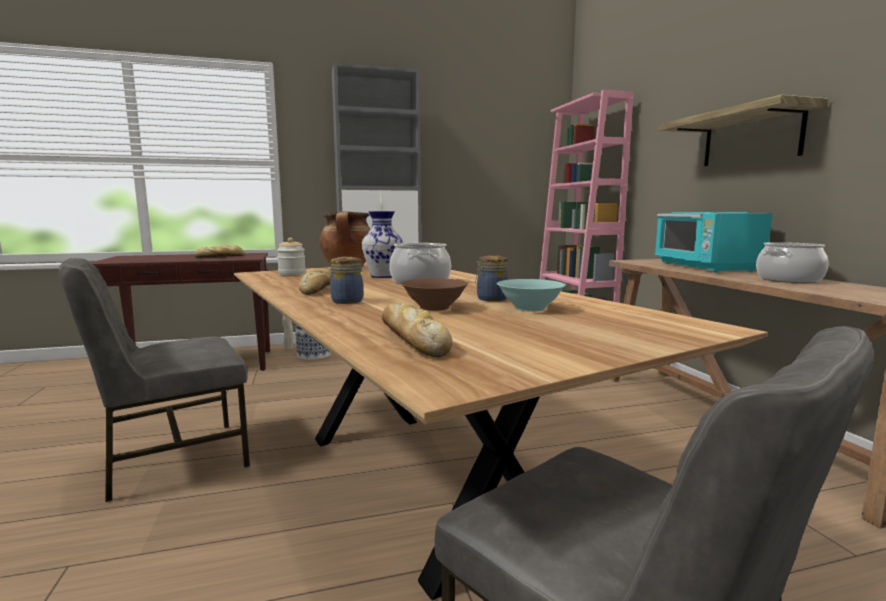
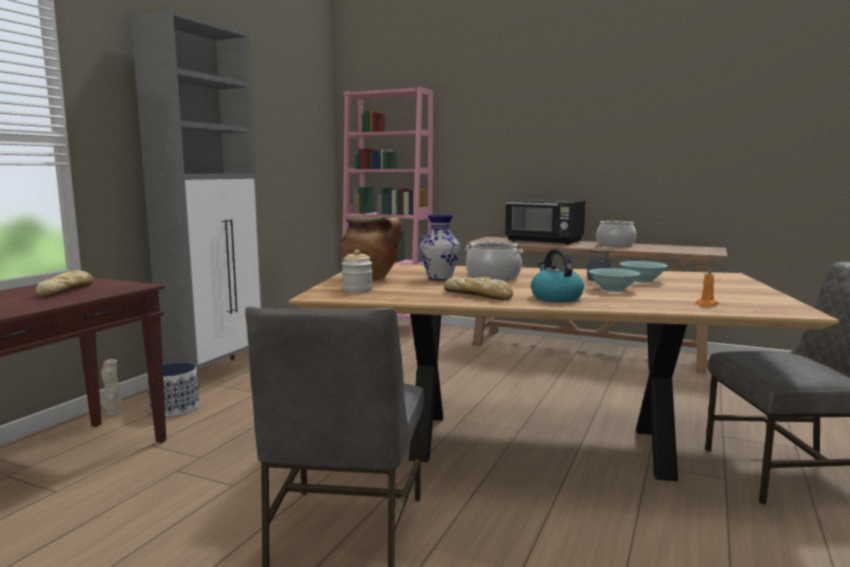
camera: 50 degrees left, 0 degrees up
(346, 301) = (555, 297): jar -> kettle
(412, 340) = (706, 304): bread -> orange candle
(434, 307) = (612, 290): brown bowl -> turquoise bowl
(705, 267) = (544, 241): turquoise microwave -> black microwave
(751, 138) = (556, 146): shelf -> none

